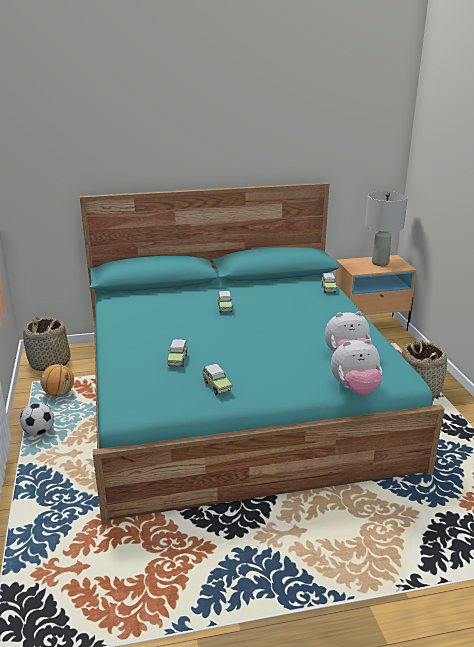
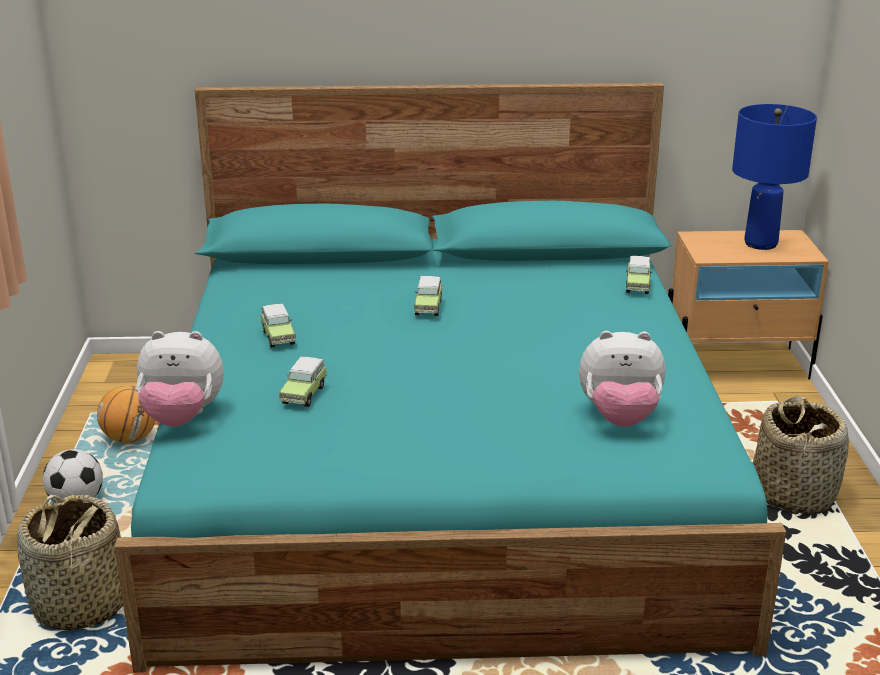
camera: 10 degrees right, 0 degrees up
(50, 363) = (130, 383): basket -> basket (81, 605)
(216, 386) = (357, 447): toy car -> toy car (278, 336)
(355, 389) = (612, 478): plush toy -> plush toy (182, 418)
(380, 263) = (760, 244): grey table lamp -> blue table lamp

